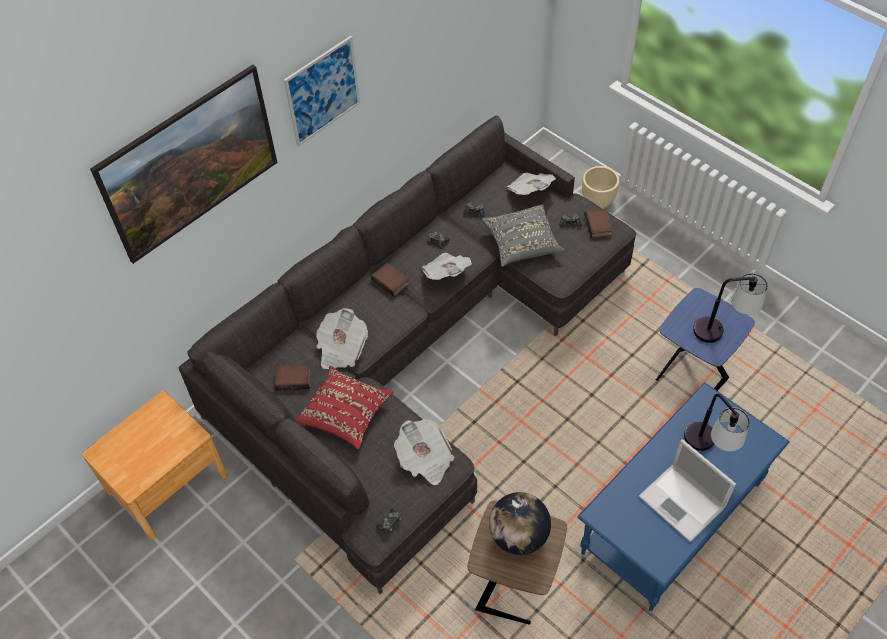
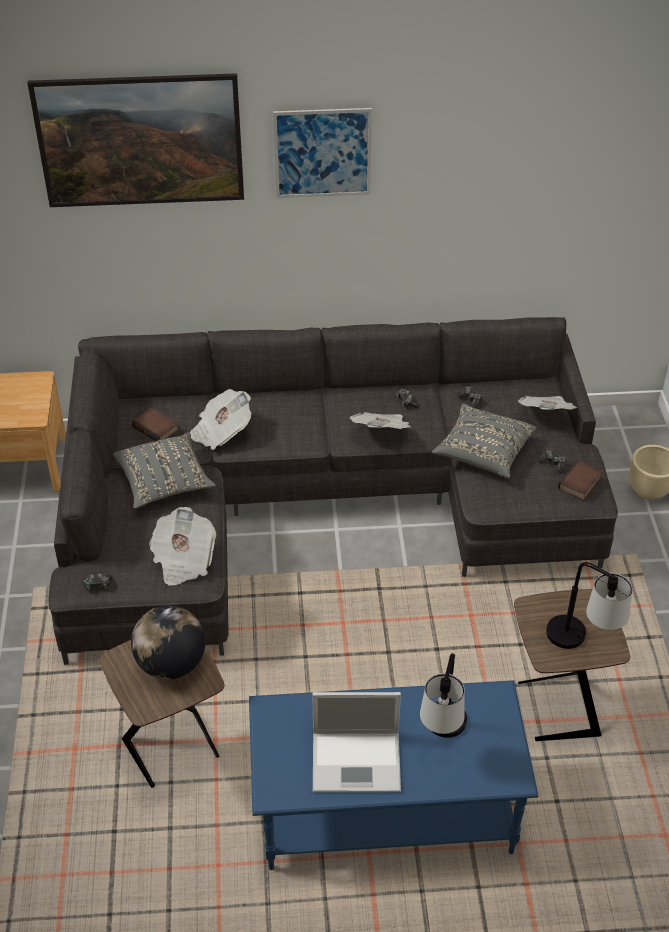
camera: 40 degrees right, 10 degrees down
(345, 414) = (164, 482): red pillow -> grey pillow
(391, 282) = (326, 409): book -> none
(683, 503) = (358, 761): laptop -> laptop turned 90 degrees counterclockwise
(690, 380) = (555, 709): blue side table -> brown side table

